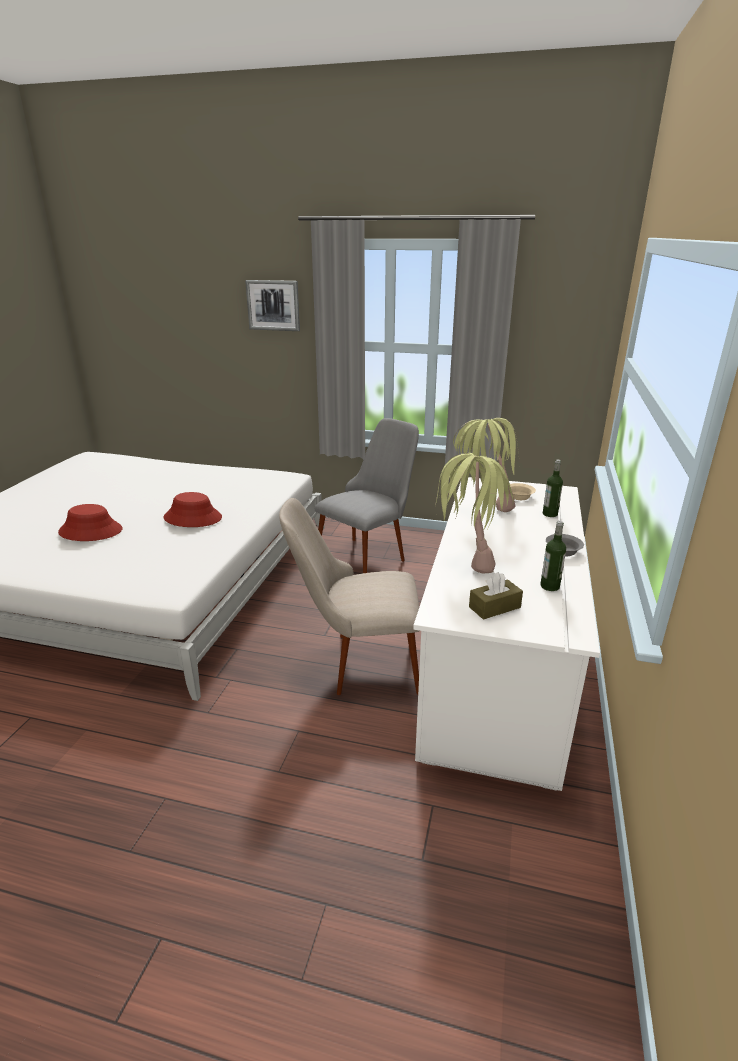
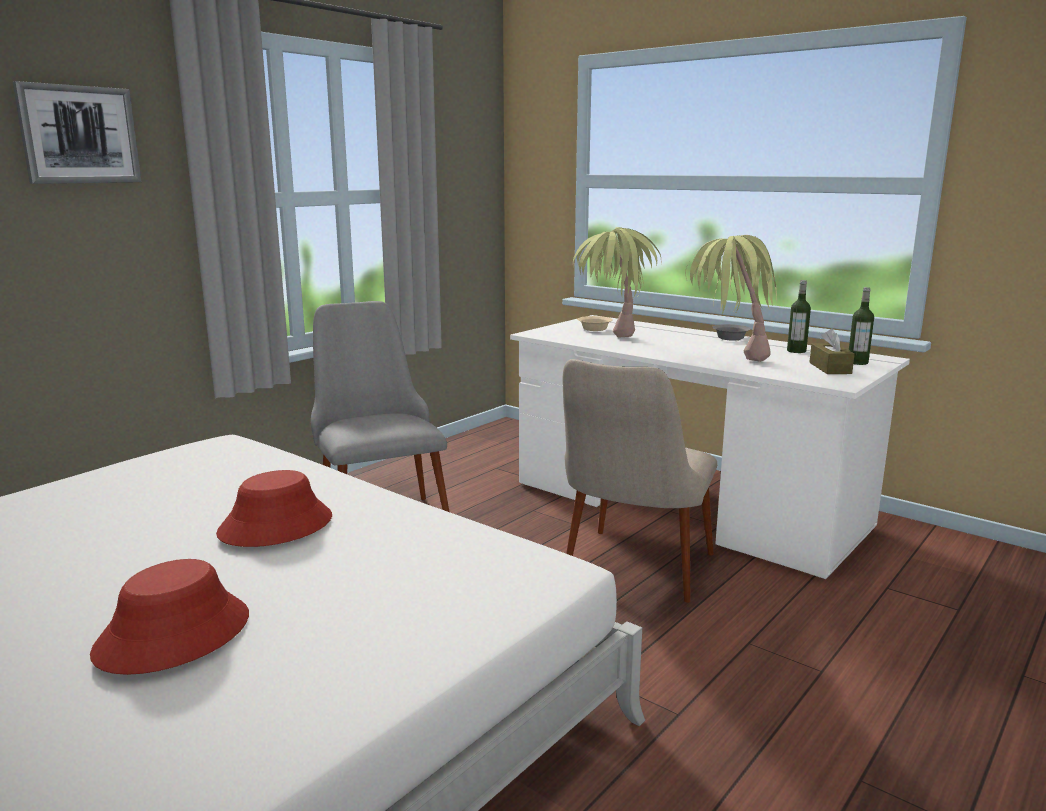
camera: 65 degrees left, 10 degrees down
(550, 514) = (647, 329): bottle -> bottle (857, 362)

